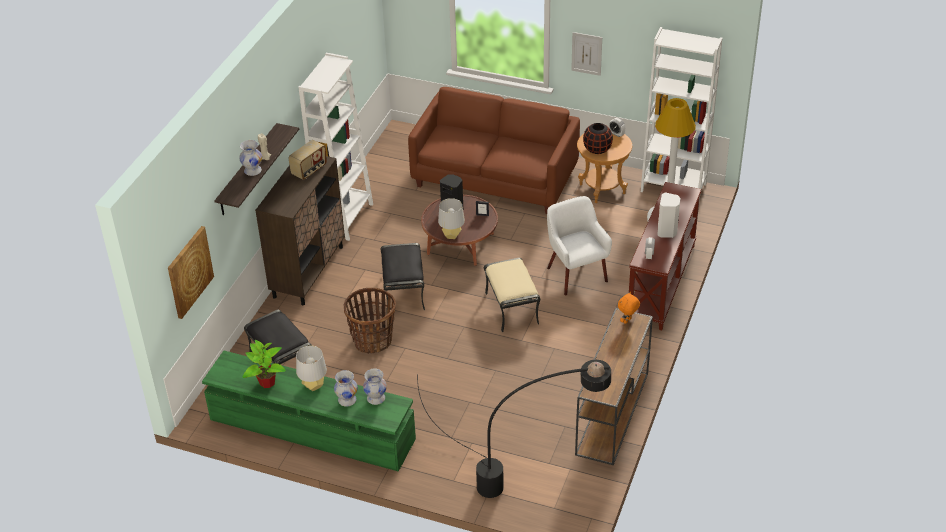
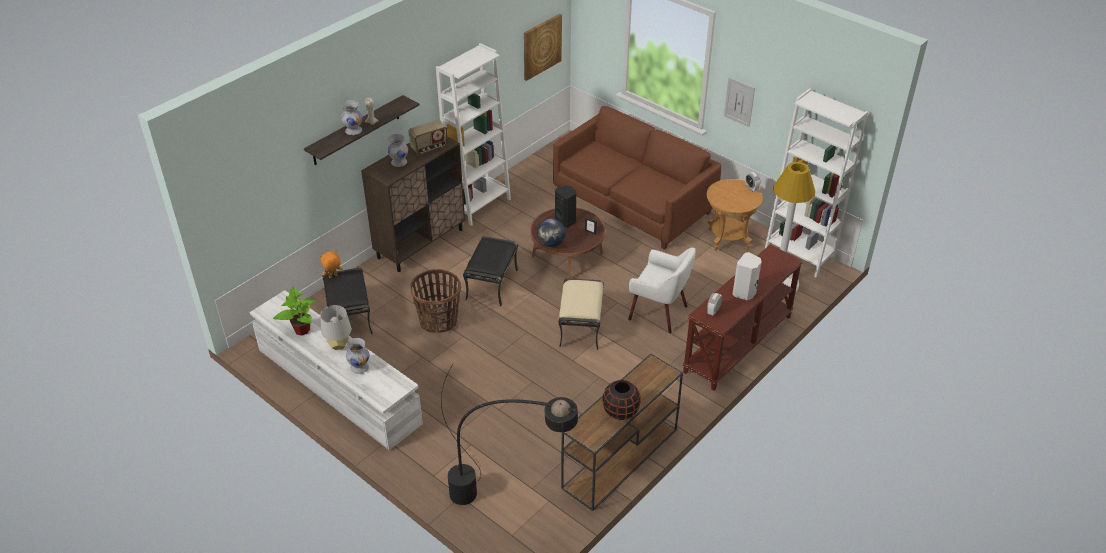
camera: 20 degrees right, 0 degrees up
(189, 271) = (260, 208): picture -> picture (541, 46)
(312, 430) = (338, 387): green tv stand -> white tv stand
(376, 398) = (386, 374): white vase -> white vase (399, 163)
(452, 235) = (551, 243): grey table lamp -> globe
(576, 274) = (659, 312): white armchair -> white armchair turned 120 degrees clockwise
(597, 149) = (724, 198): black vase -> black vase (620, 411)
(627, 321) = (655, 370): orange plush toy -> orange plush toy (333, 276)

